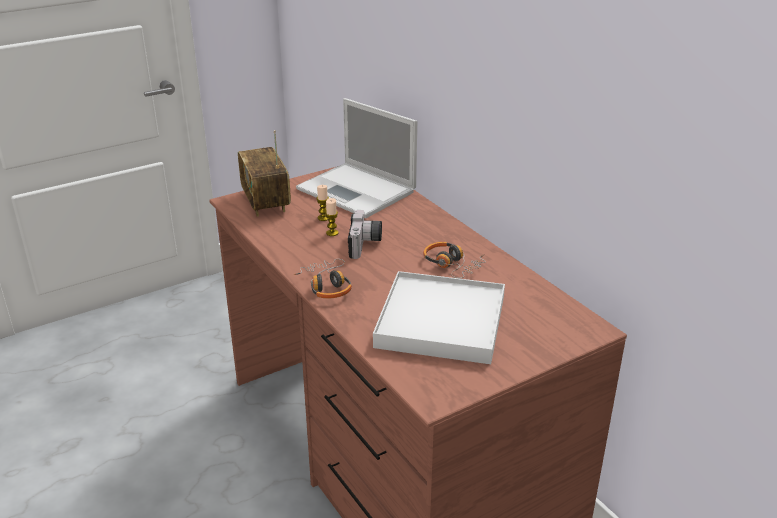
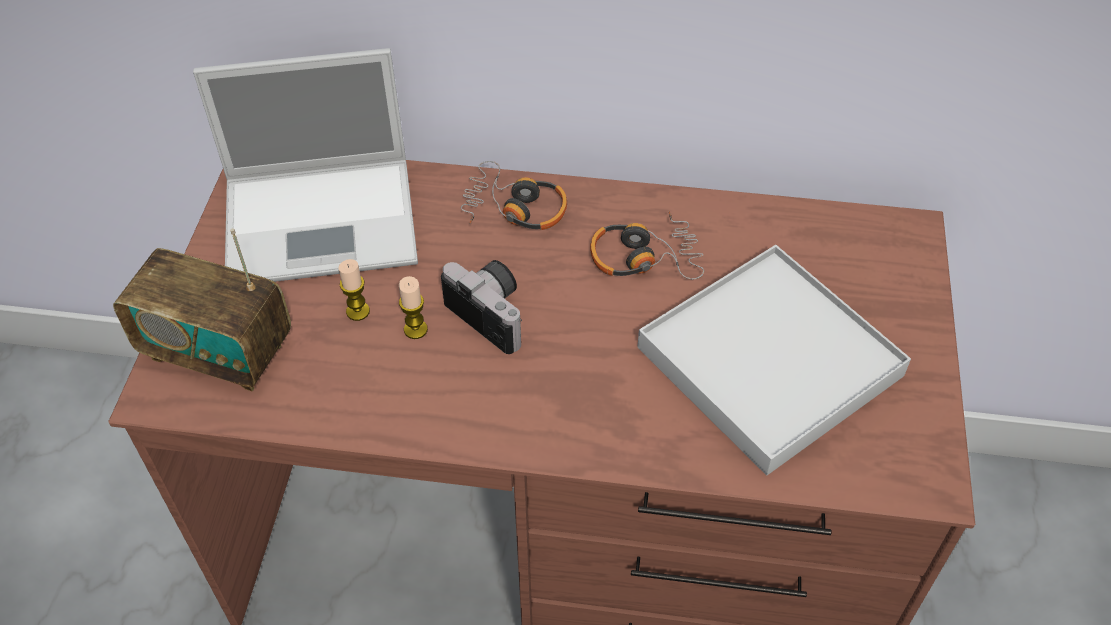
camera: 50 degrees left, 20 degrees up
(326, 285) = (558, 429): headphones -> headphones (514, 208)

